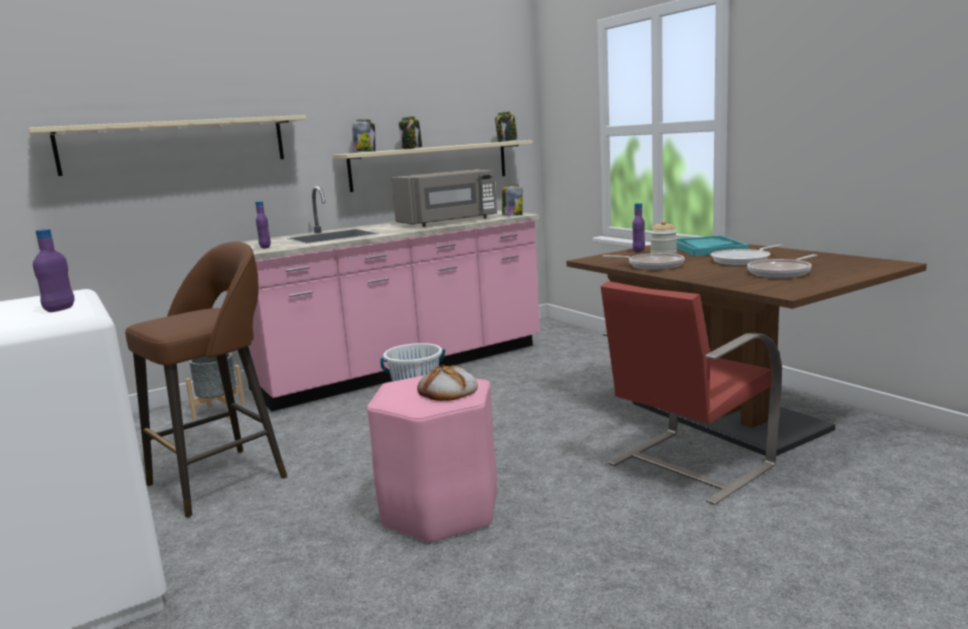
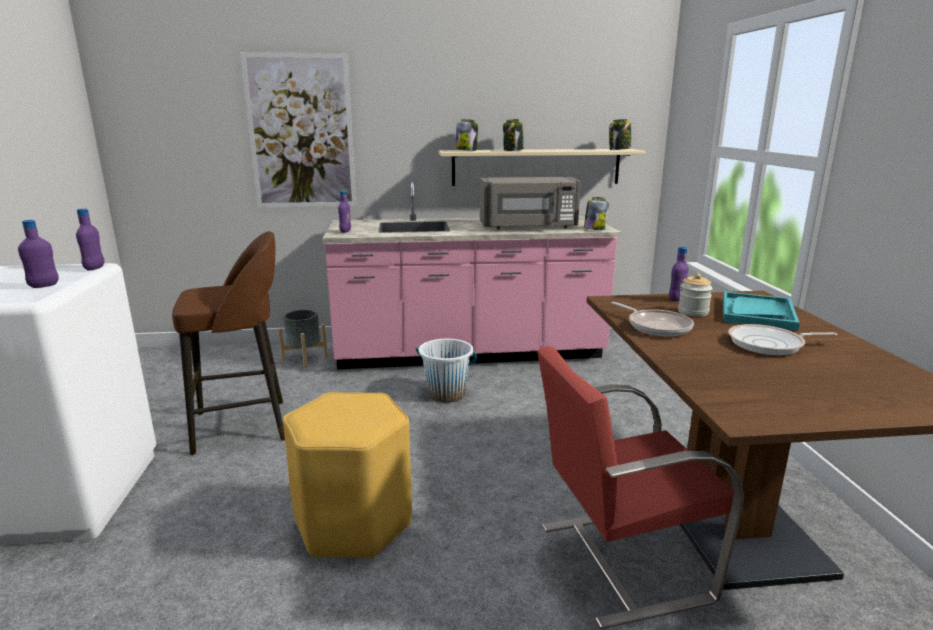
camera: 25 degrees right, 5 degrees up
(77, 293) = (94, 268): none -> purple bottle
(175, 145) = (301, 132): beige shelf -> picture
(441, 510) = (354, 522): pink stool -> yellow stool
(447, 391) = (355, 421): bread -> none
(781, 273) = (786, 380): frying pan -> none

